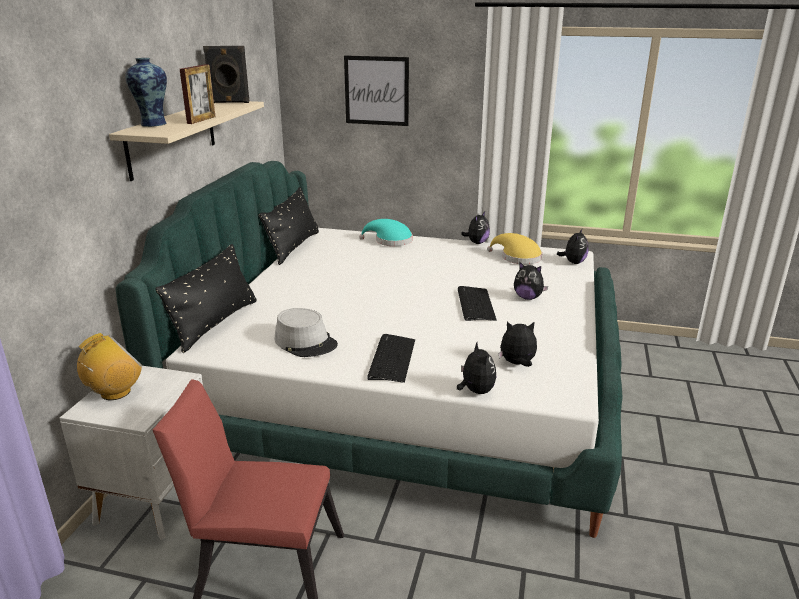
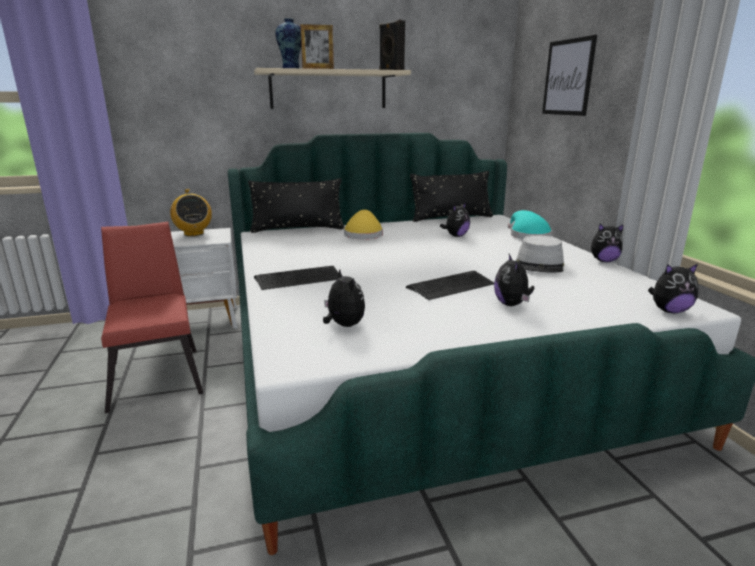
camera: 60 degrees right, 5 degrees down
(115, 392) = (193, 233): radio -> radio turned 45 degrees clockwise
(306, 342) = (298, 252): grey hat -> grey hat (540, 264)
(475, 391) = (269, 317): plush toy -> plush toy (456, 236)
(517, 258) = (609, 283): yellow hat -> yellow hat (363, 235)

